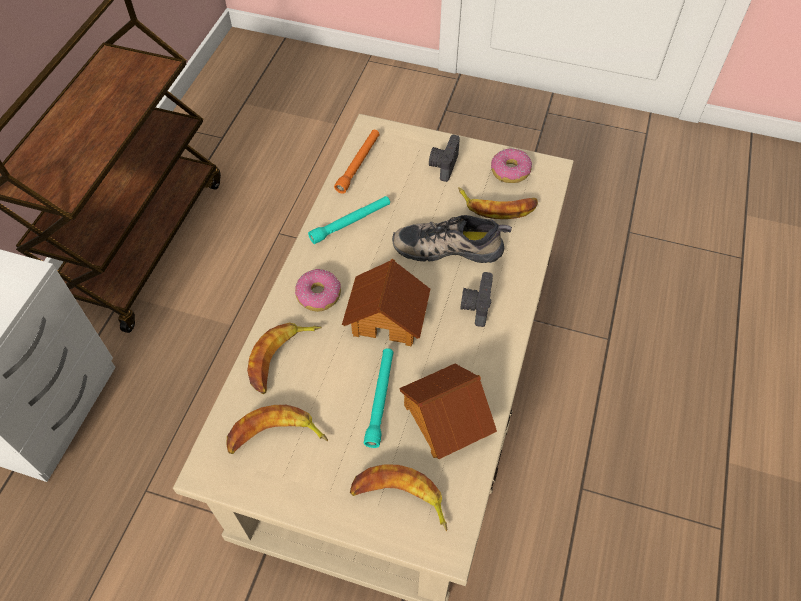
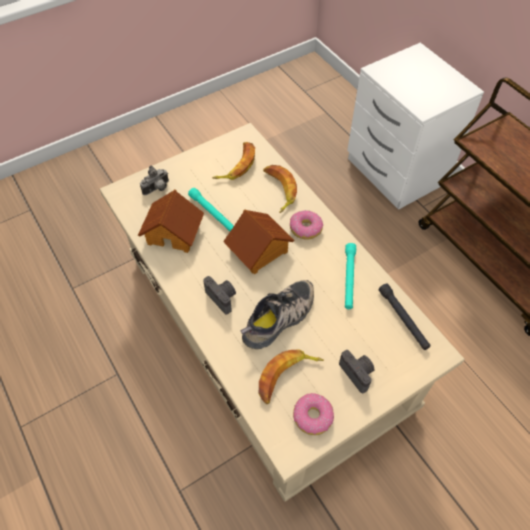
camera: 130 degrees right, 0 degrees up
(358, 164) = (403, 319): orange flashlight -> black flashlight
(399, 499) = (157, 189): banana -> camera

